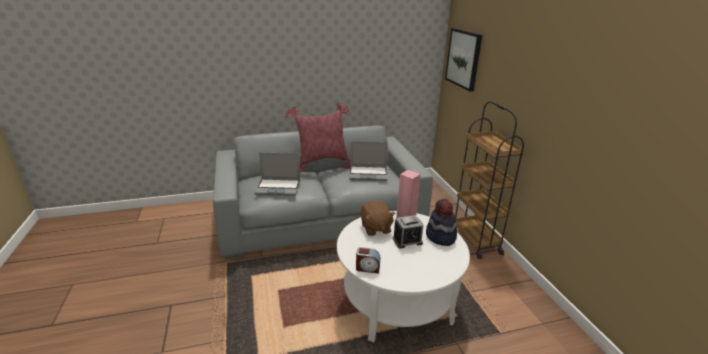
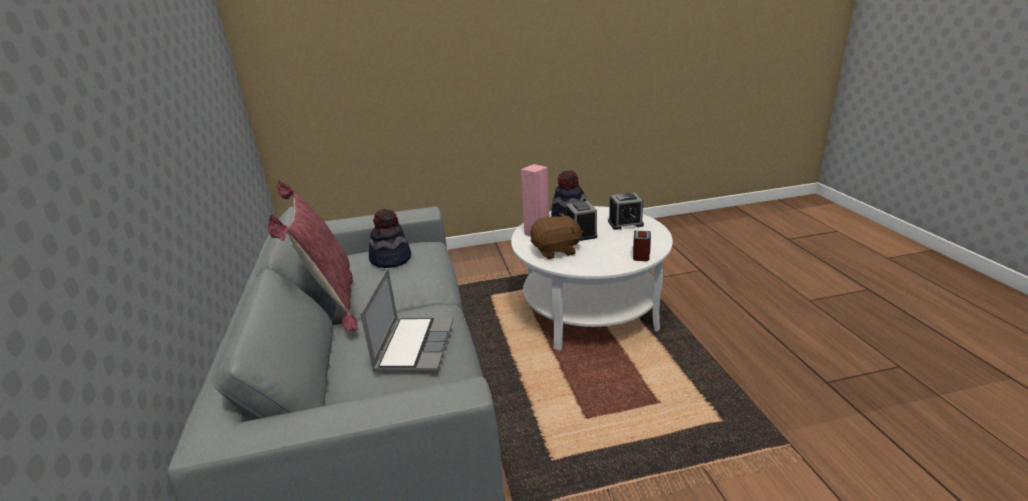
camera: 85 degrees left, 0 degrees up
(368, 174) = (391, 259): laptop -> hat
(429, 266) = (625, 223): none -> alarm clock
(463, 58) = (306, 59): picture -> none
(476, 241) = (479, 255): brown cart -> none

